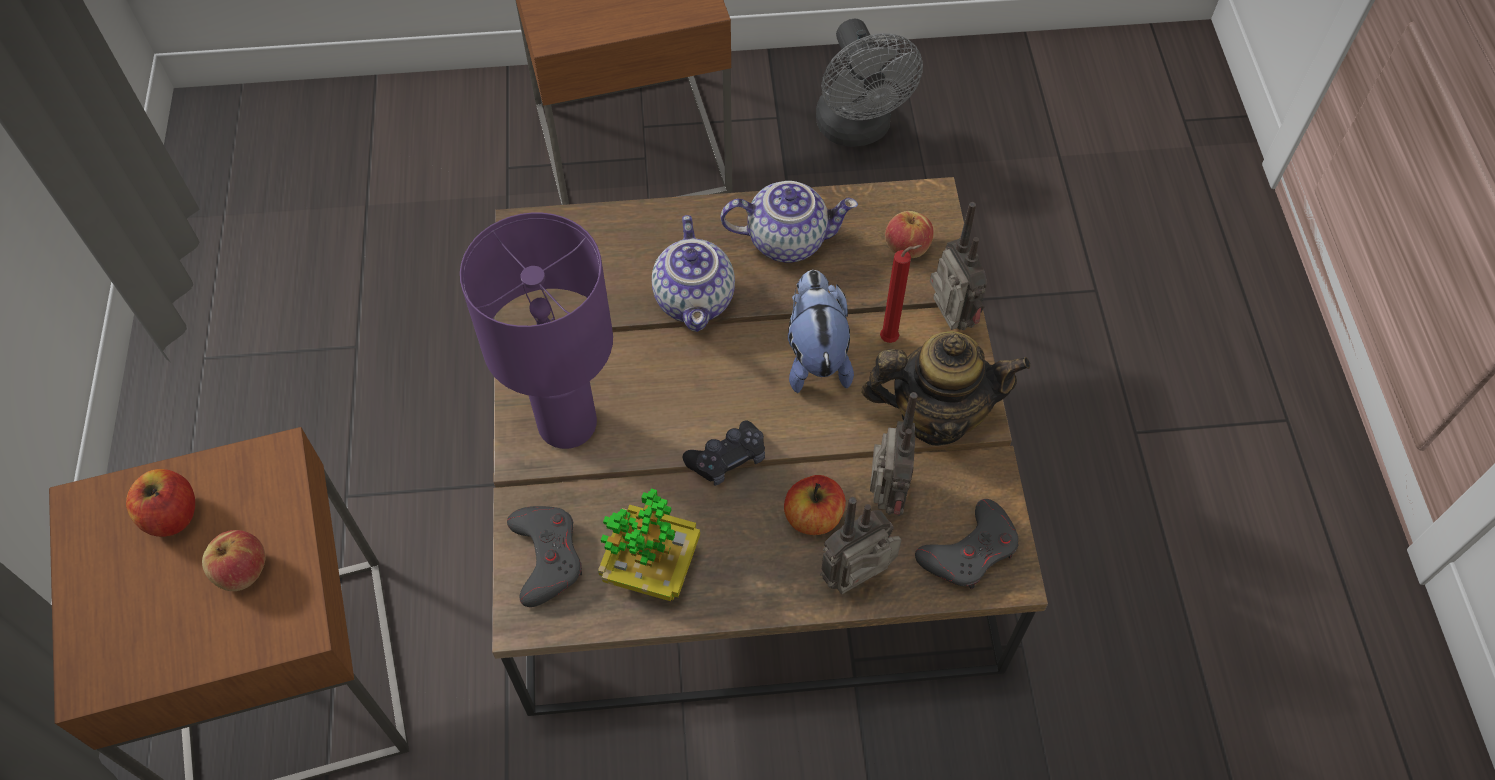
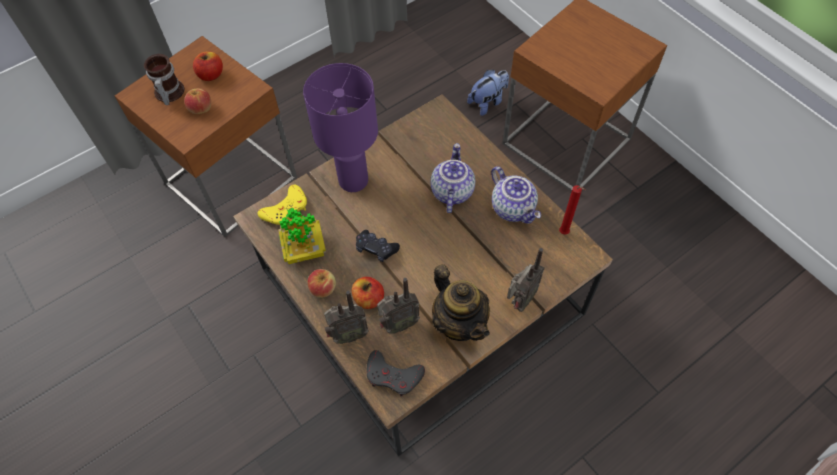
camera: 60 degrees right, 0 degrees up
(149, 615) = (168, 94): none -> mug
(546, 556) = (286, 209): grey game controller -> yellow game controller
(696, 300) = (451, 191): teapot -> teapot turned 135 degrees clockwise
(815, 355) = (456, 254): plush toy -> plush toy (488, 102)
(857, 130) = (661, 226): grey fan -> none
(859, 579) = (348, 334): radio -> radio turned 135 degrees clockwise
(892, 339) = (489, 281): red candle -> red candle (564, 233)
(907, 246) = (550, 260): apple -> apple (323, 288)

